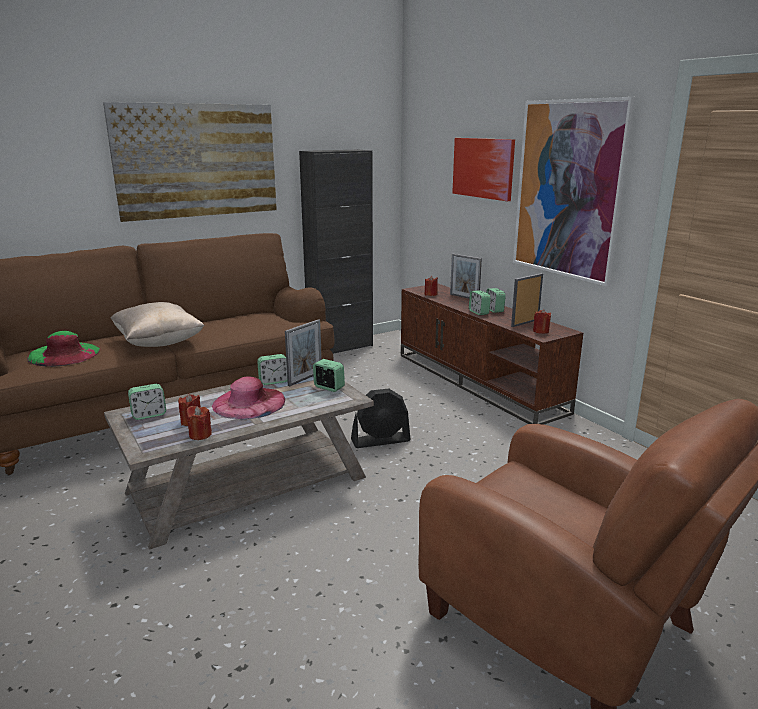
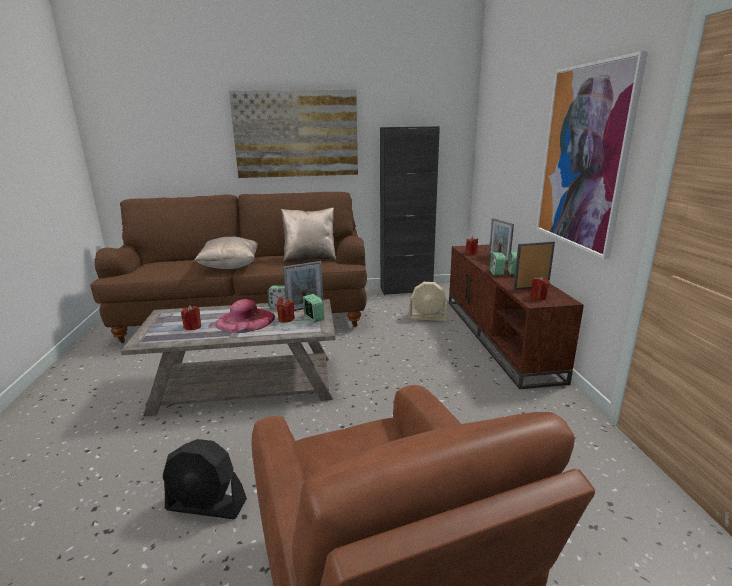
camera: 25 degrees right, 0 degrees up
(64, 354) = (165, 266): green hat -> none
(149, 415) = (175, 317): alarm clock -> none
(200, 435) = (186, 338): red candle -> red candle (286, 319)
(255, 320) = (310, 258): none -> beige pillow
(380, 440) = (371, 371): black fan -> black fan (206, 505)
(391, 374) = (428, 317): none -> beige fan
(483, 168) = (524, 139): picture -> none

